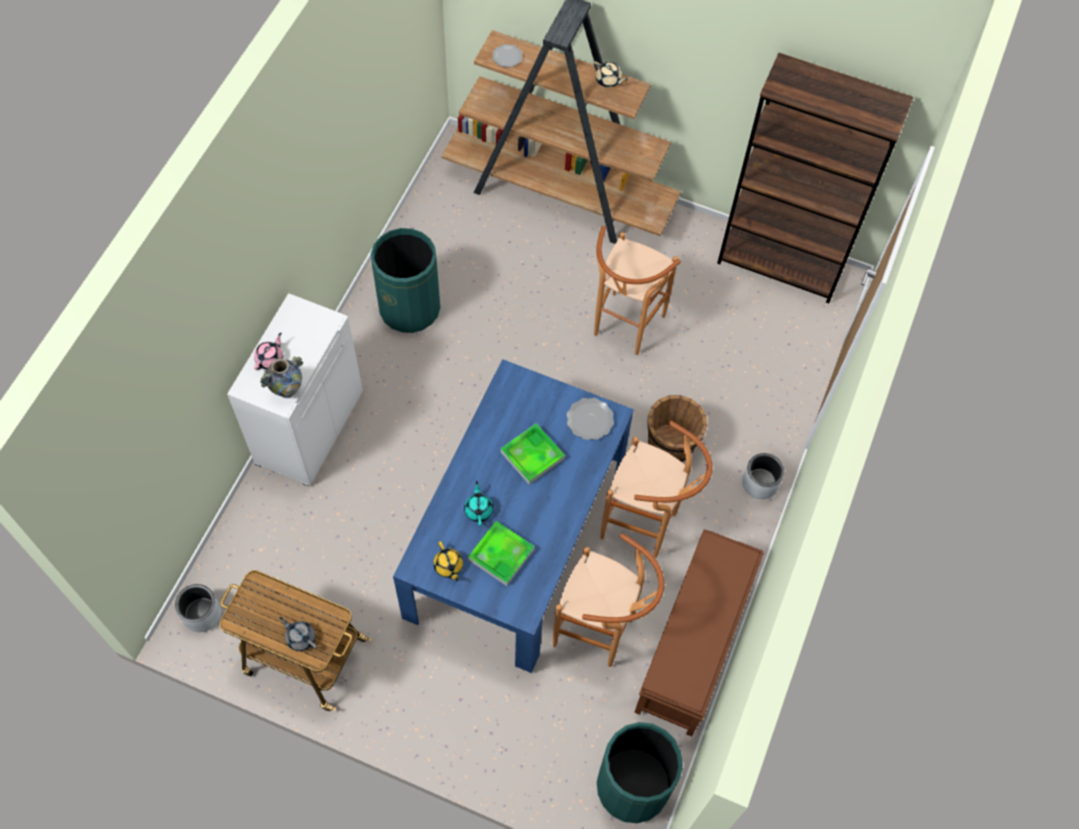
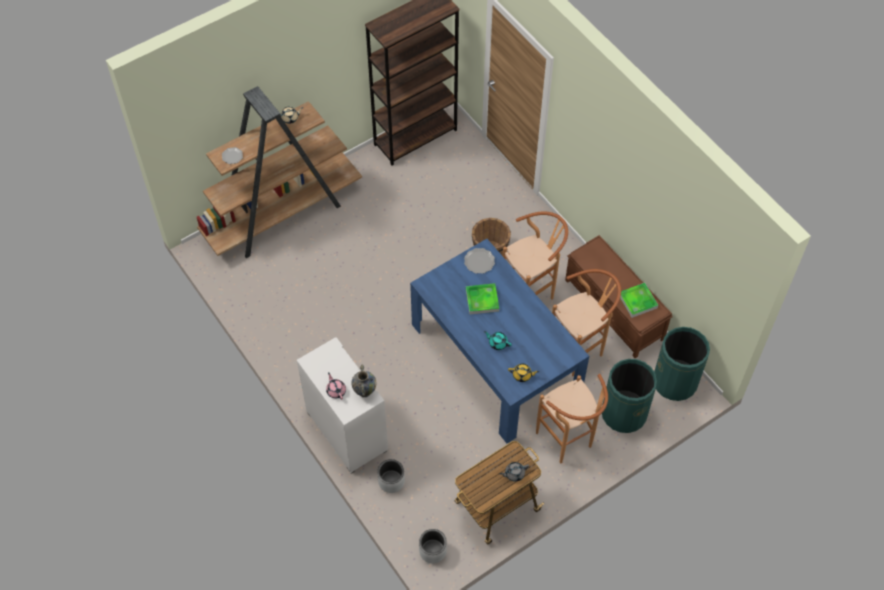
camera: 55 degrees left, 5 degrees down
(410, 308) = (303, 334): green trash can -> green trash can (624, 413)
(501, 554) = (532, 346): tray -> tray (637, 301)
(624, 330) = (401, 234): brown stool -> brown stool (567, 443)
(760, 483) = (542, 225): grey planter -> grey planter (391, 481)

